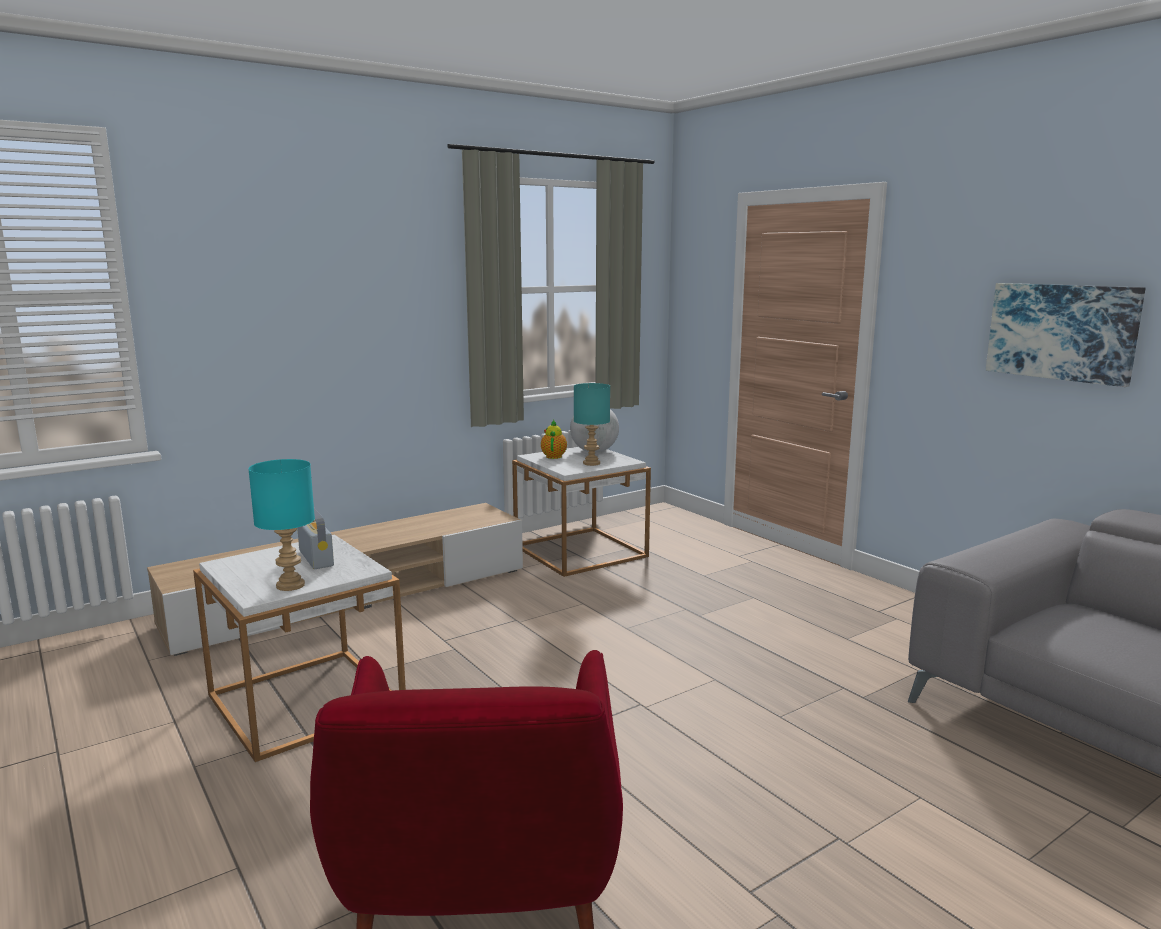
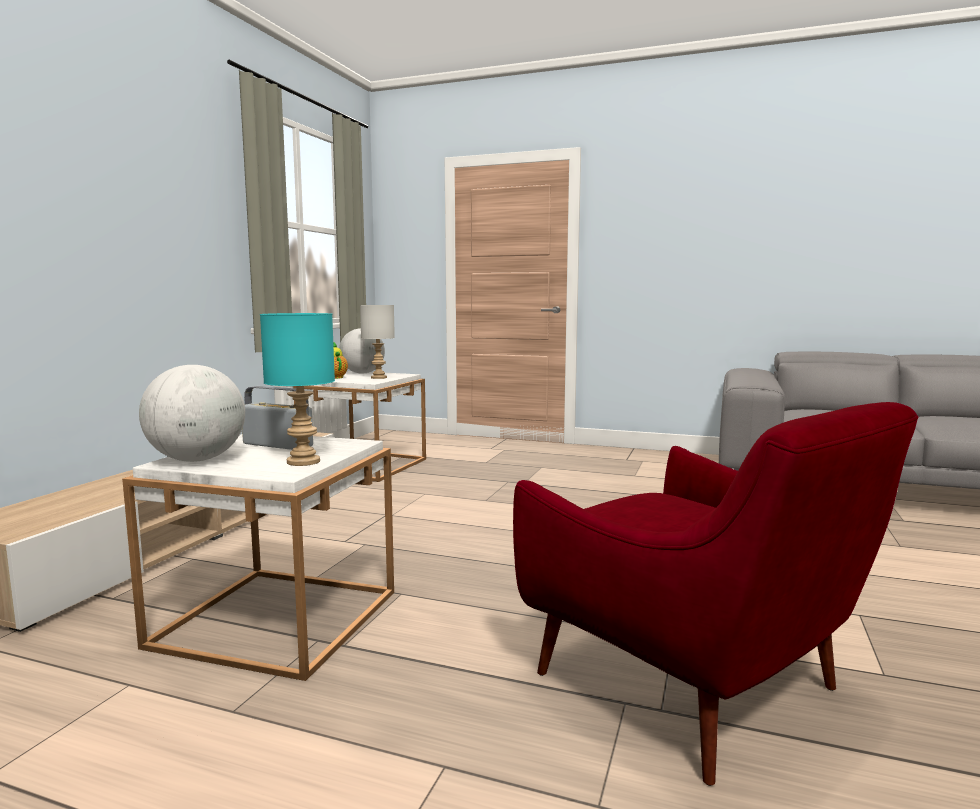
camera: 35 degrees left, 5 degrees down
(241, 564) = (197, 460): none -> globe
(591, 463) = (379, 378): turquoise table lamp -> grey table lamp
(1062, 332) = (722, 244): picture -> none

